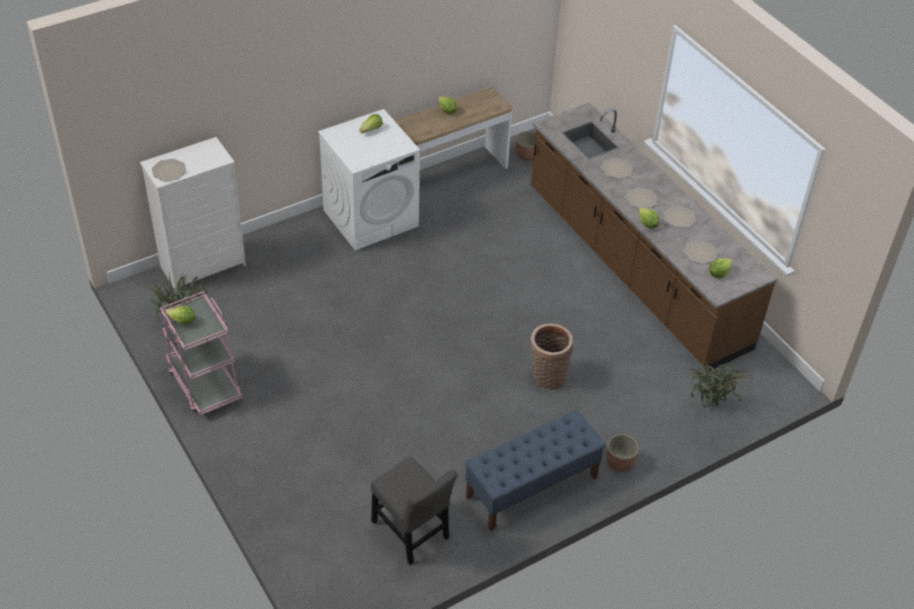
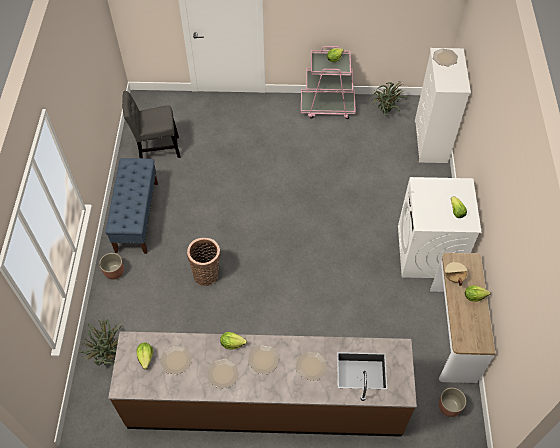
camera: 125 degrees right, 10 degrees up
(437, 128) = (453, 277): none -> beige cooking pot

